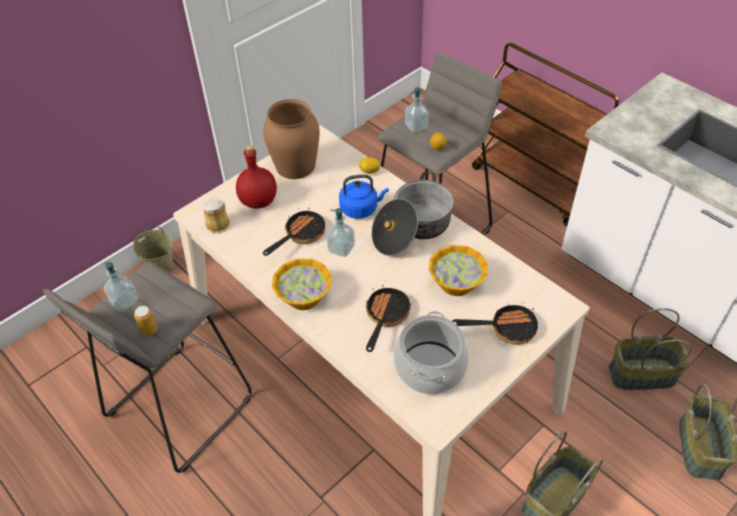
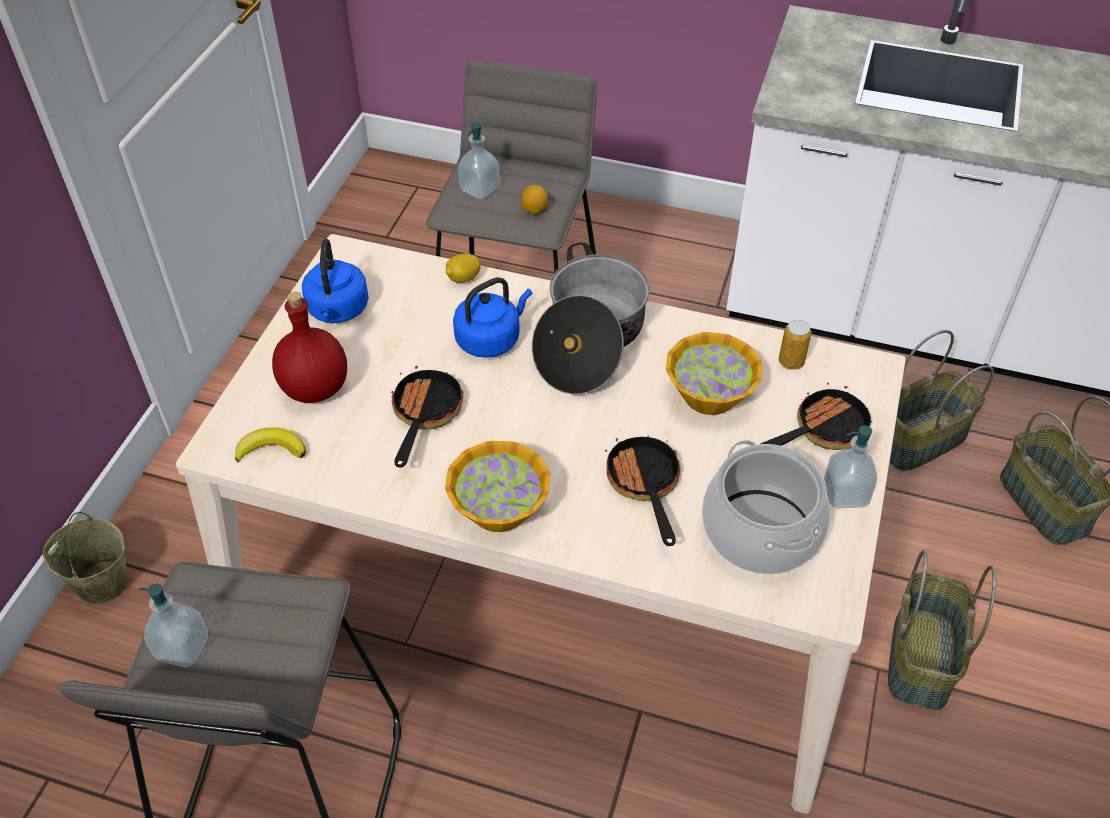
camera: 30 degrees left, 0 degrees up
(149, 330) = (265, 676): can -> can (791, 362)
(219, 223) = (271, 449): mug -> banana
(295, 166) = (337, 310): brown vase -> blue kettle
(341, 248) = (504, 411): soap dispenser -> soap dispenser (845, 494)
(536, 185) = (627, 234): brown cart -> none

